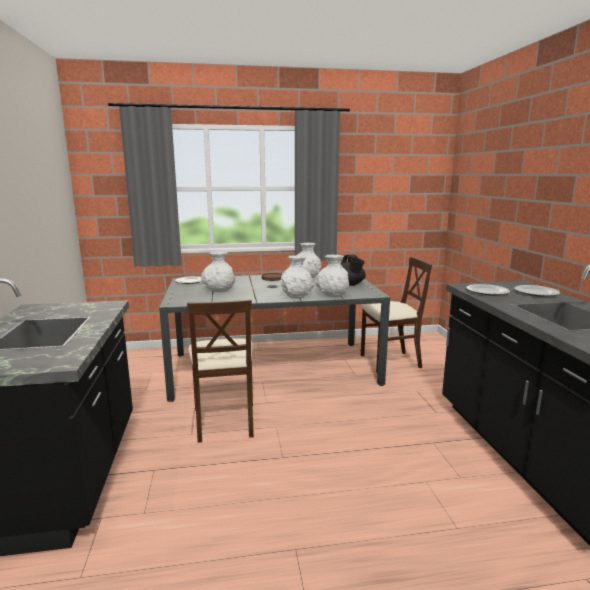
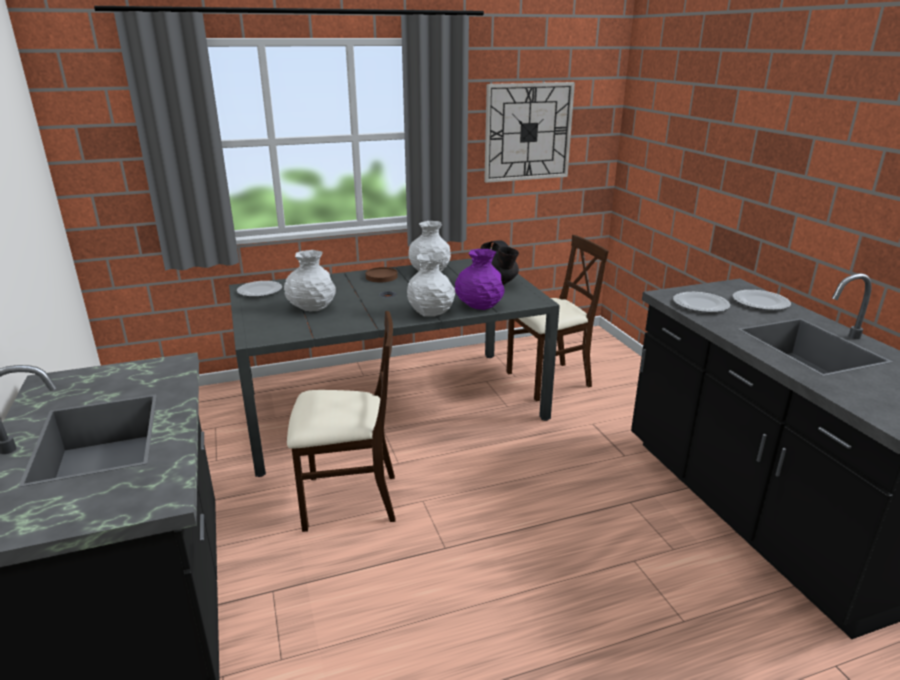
camera: 10 degrees left, 10 degrees up
(224, 421) = (349, 500): beige chair -> beige chair turned 75 degrees counterclockwise
(332, 294) = (479, 305): white vase -> purple vase
(382, 189) = (528, 132): none -> wall clock

